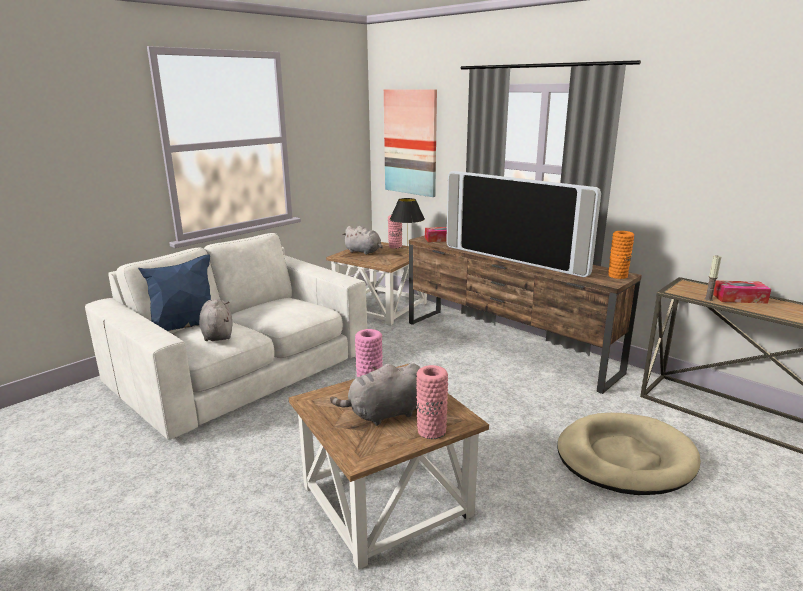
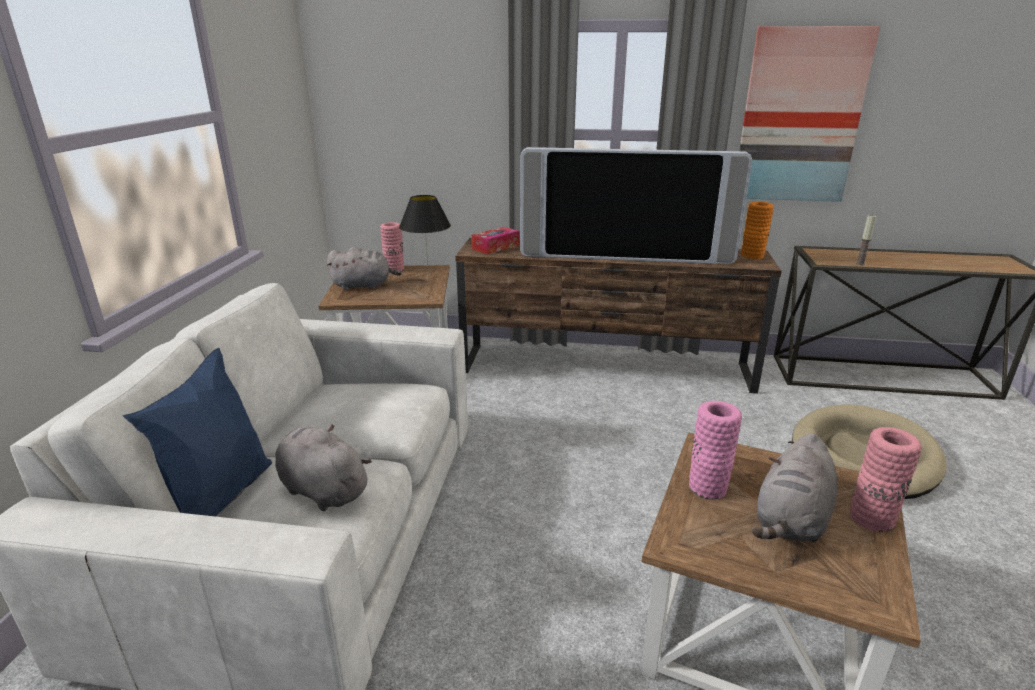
camera: 35 degrees left, 5 degrees up
(410, 142) = (396, 112): picture -> picture (800, 117)
(739, 298) = (877, 257): tissue box -> none

